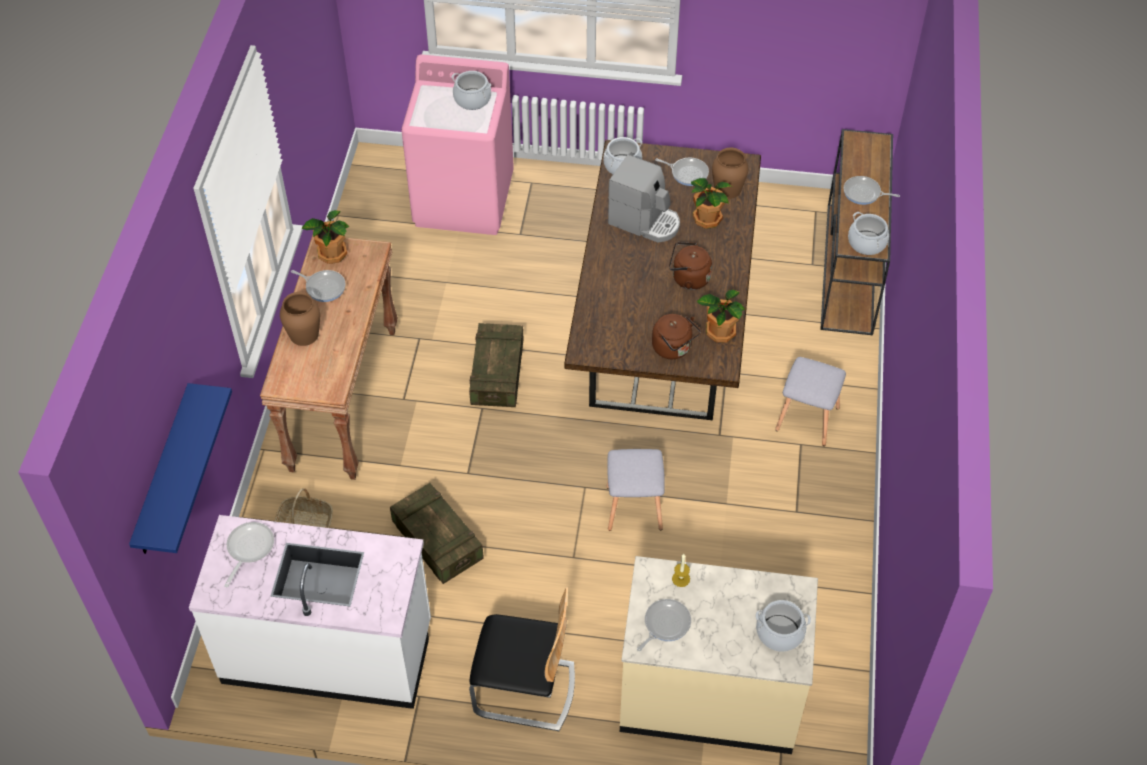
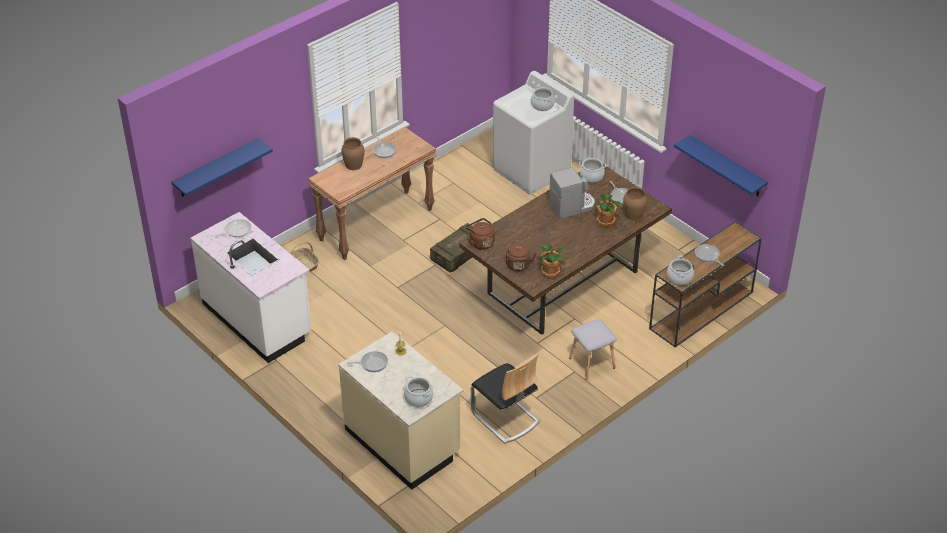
camera: 40 degrees right, 10 degrees down
(331, 253) = (403, 139): potted plant -> none
(437, 542) = (352, 306): crate -> none
(464, 200) = (531, 171): pink washing machine -> white washing machine
(525, 690) = (323, 387): chair -> chair (505, 417)
(633, 508) = (457, 347): grey stool -> none
(645, 221) = (572, 206): coffee machine -> coffee machine turned 90 degrees counterclockwise
(688, 278) = (563, 241): brown kettle -> brown kettle (480, 242)
(804, 60) = (727, 167): none -> blue shelf

